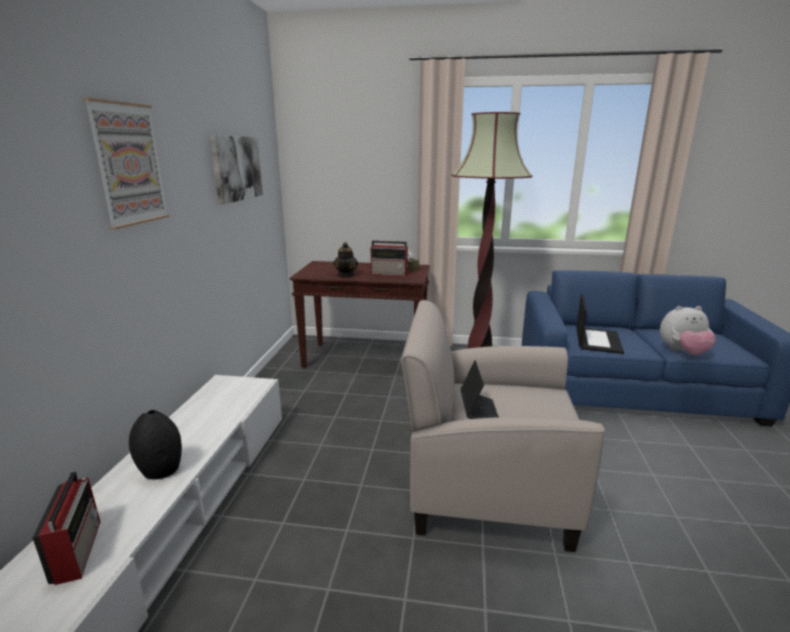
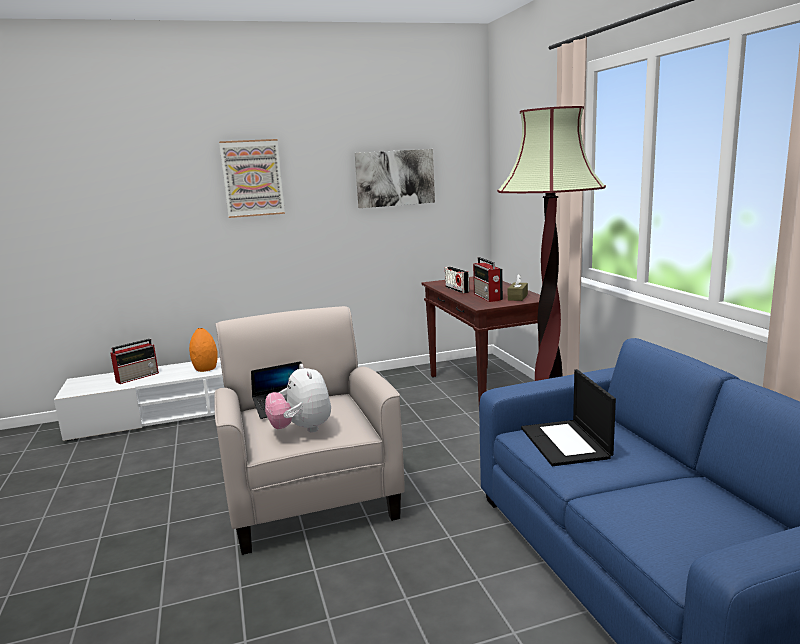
camera: 65 degrees right, 5 degrees down
(162, 470) = (205, 369): black vase -> orange vase
(346, 275) = (457, 289): teapot -> radio
(597, 340) = (566, 443): laptop -> laptop turned 90 degrees clockwise
(682, 352) = (612, 507): plush toy -> plush toy (302, 429)

